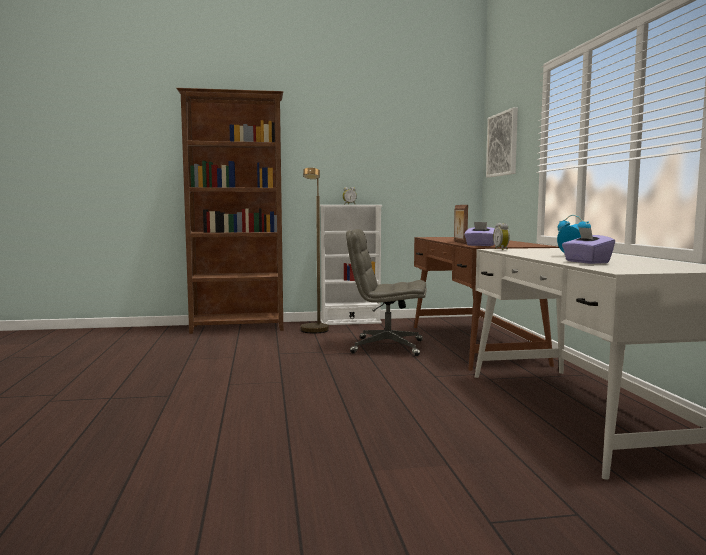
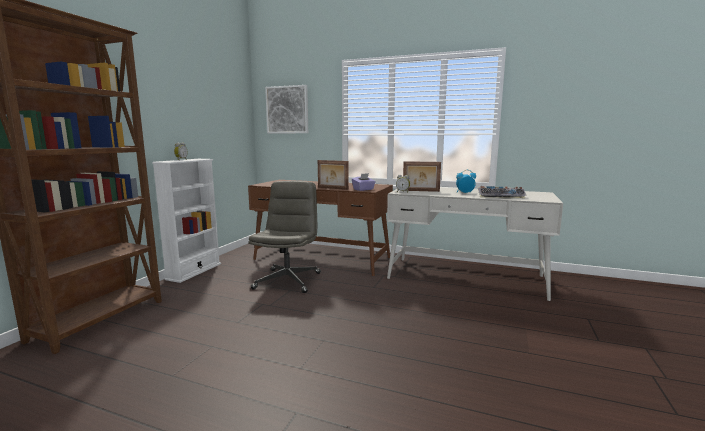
camera: 60 degrees left, 5 degrees up
(314, 332) = (196, 291): brown floor lamp -> none
(386, 347) = (288, 280): grey office chair -> grey office chair turned 150 degrees clockwise
(532, 251) = (421, 191): none -> picture frame
(586, 262) = (501, 196): purple tissue box -> keyboard

